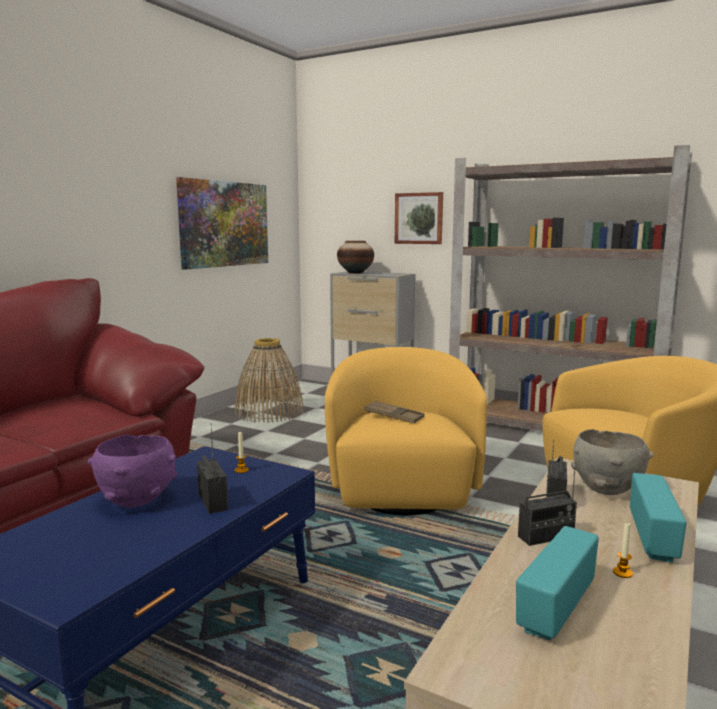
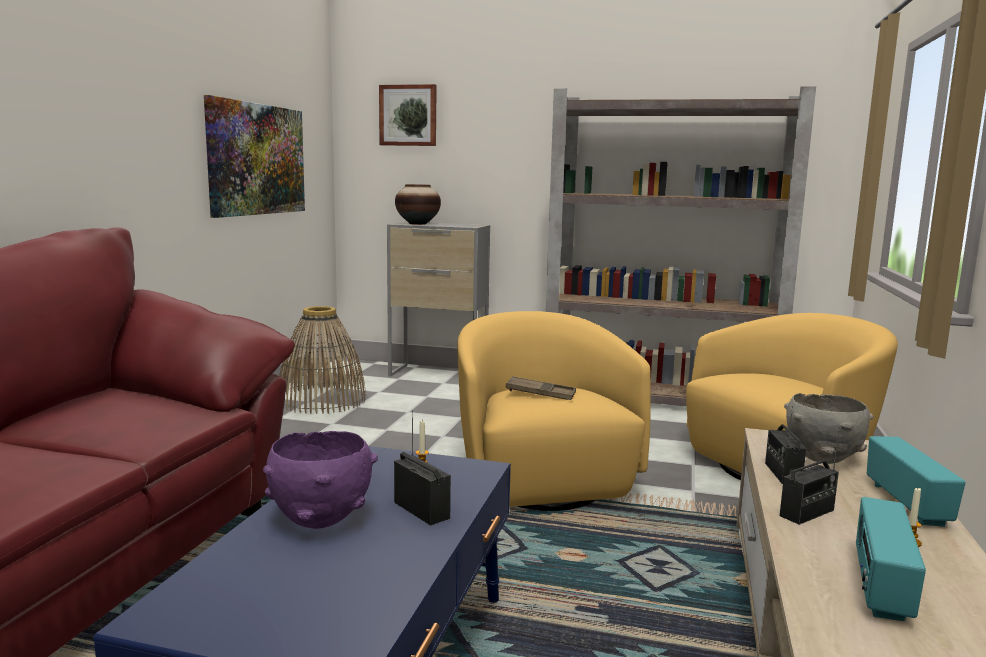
camera: 15 degrees left, 0 degrees up
(419, 218) = (493, 159): picture -> picture (408, 115)

